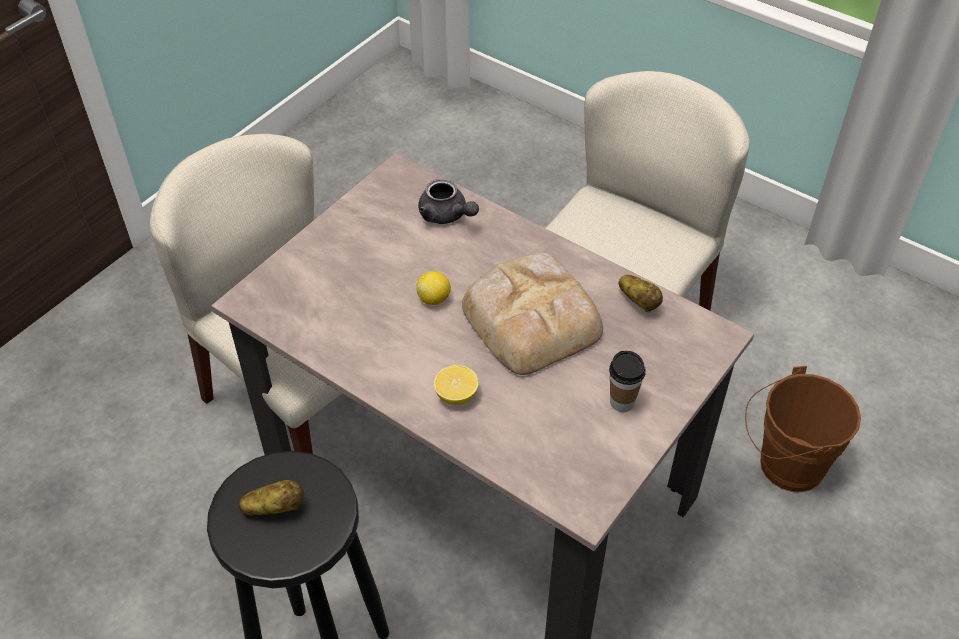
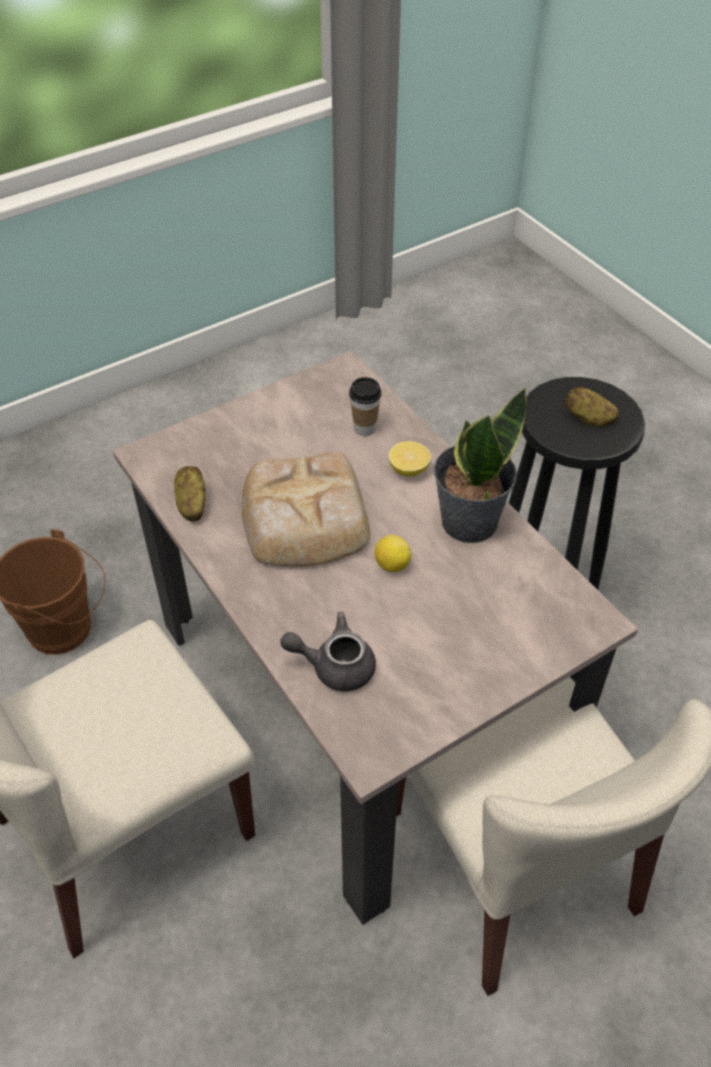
camera: 160 degrees left, 0 degrees up
(379, 357) = (468, 521): none -> potted plant
(446, 215) = (334, 665): grey teapot -> grey teapot turned 60 degrees counterclockwise
(622, 402) = (269, 427): cup -> cup (364, 428)

